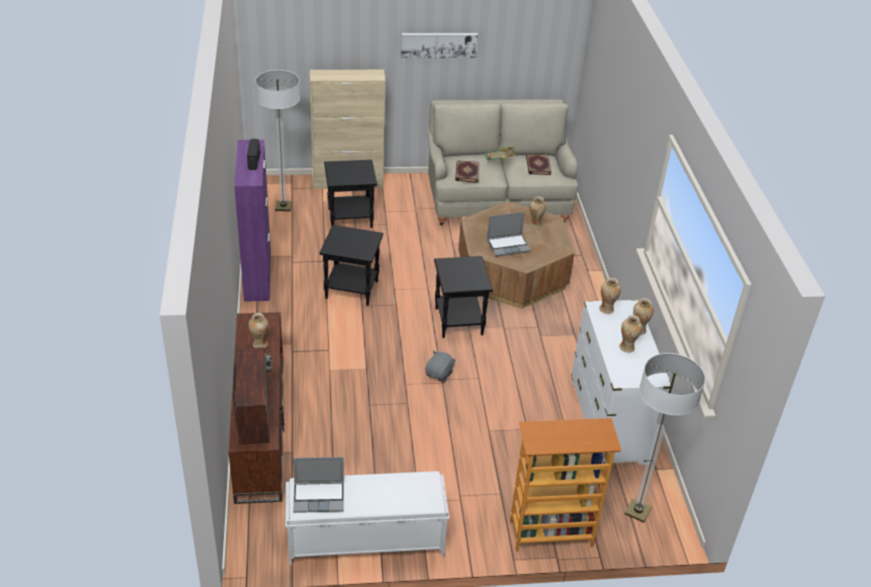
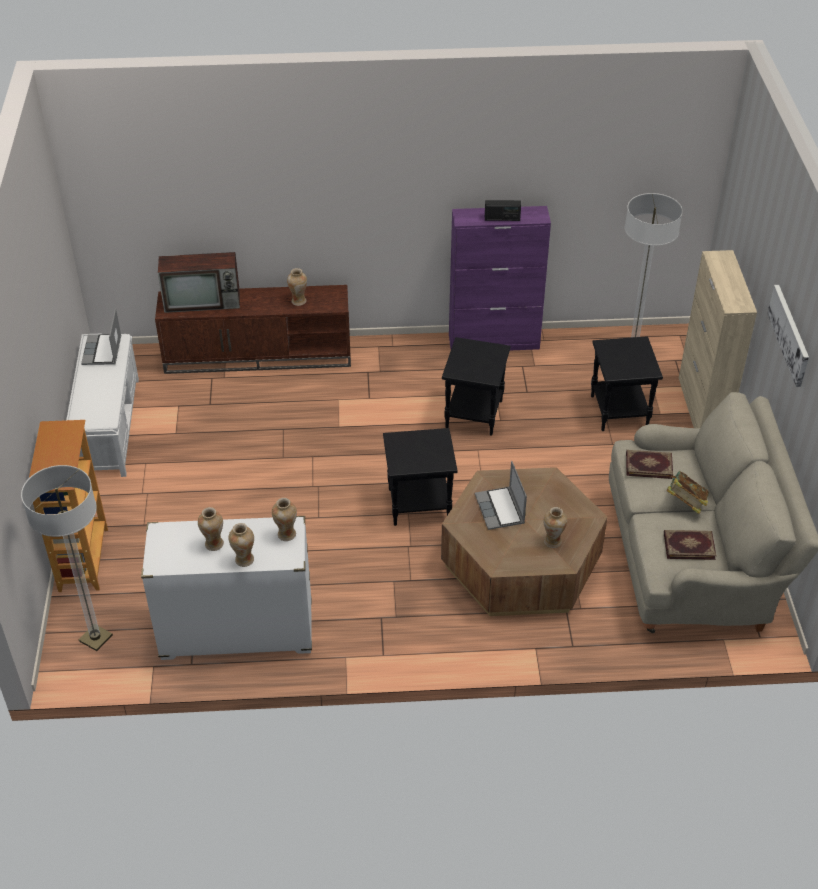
camera: 95 degrees right, 5 degrees up
(439, 374) = (326, 484): grey plush toy -> none

